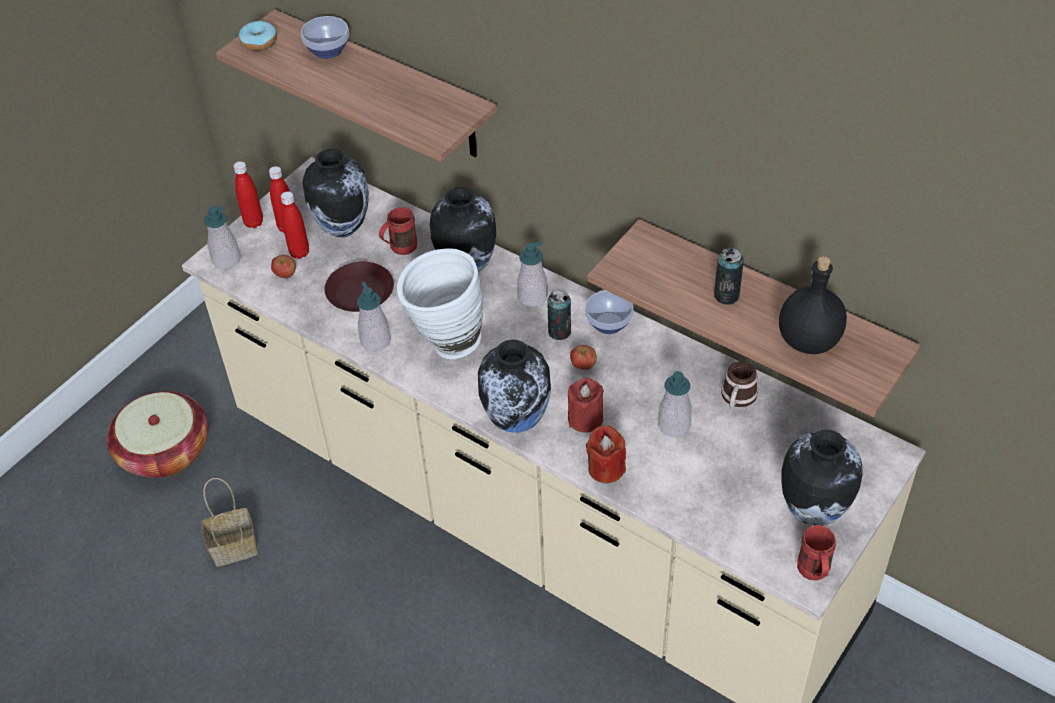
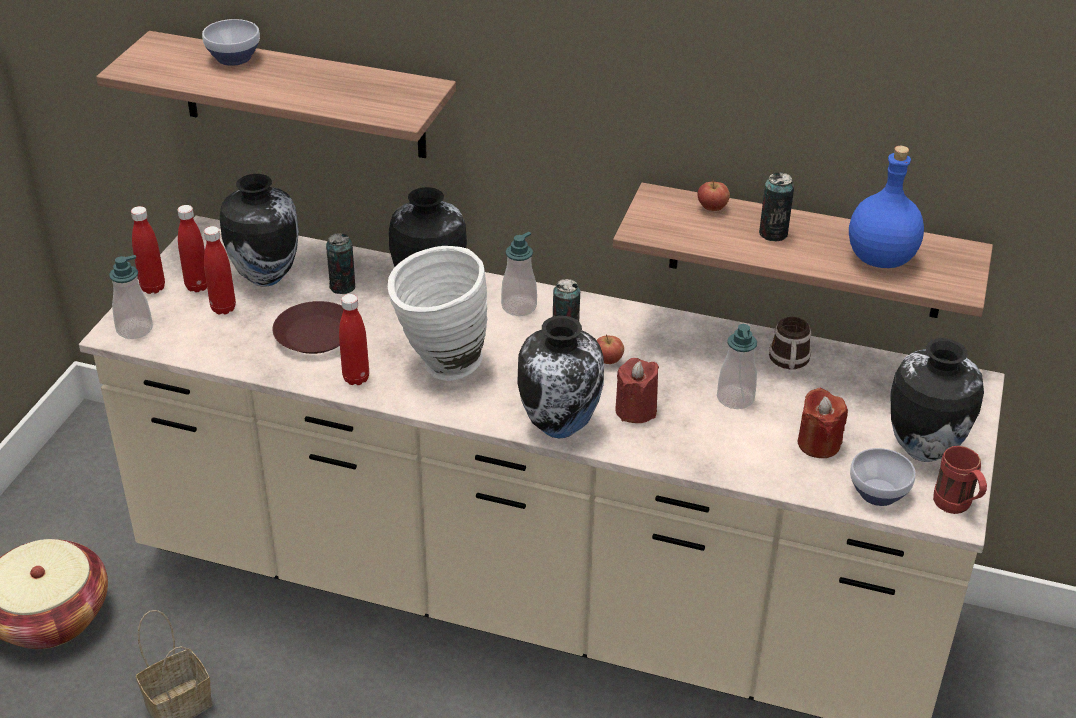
camera: 20 degrees left, 10 degrees down
(259, 42) = (146, 60): donut -> none
(285, 274) = (215, 332): apple -> apple (712, 208)
(375, 341) = (356, 378): soap dispenser -> red bottle
(399, 249) = (342, 287): red mug -> can
(606, 468) = (682, 453): red candle -> red candle (818, 444)
(610, 324) = (617, 317): bowl -> bowl (880, 493)
(809, 341) = (882, 259): black bottle -> blue bottle

